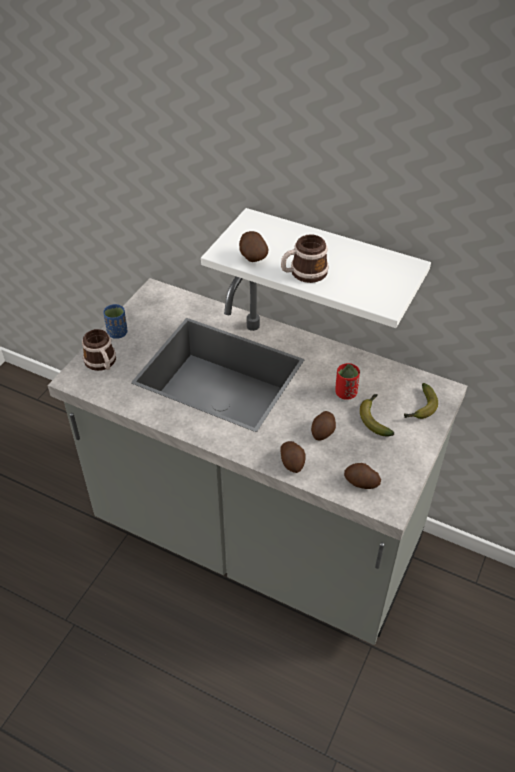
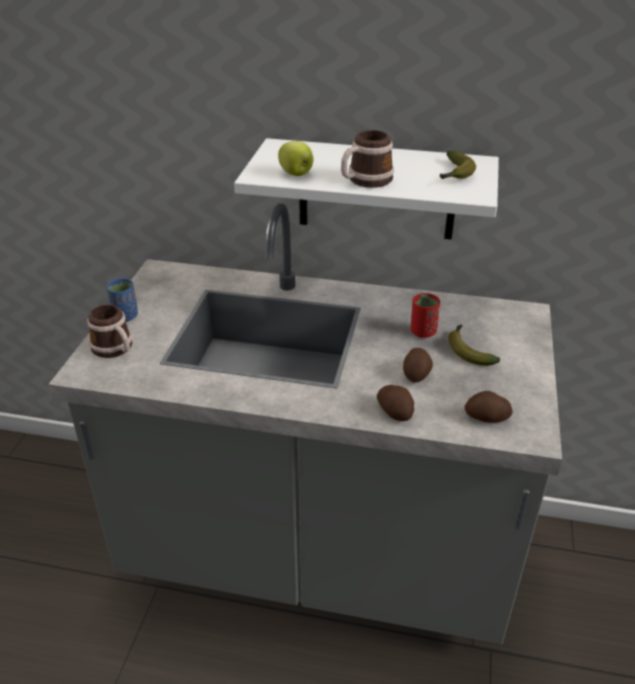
camera: 15 degrees left, 10 degrees down
(252, 256) = (296, 174): potato -> apple
(420, 408) = (512, 332): banana -> banana (454, 174)

